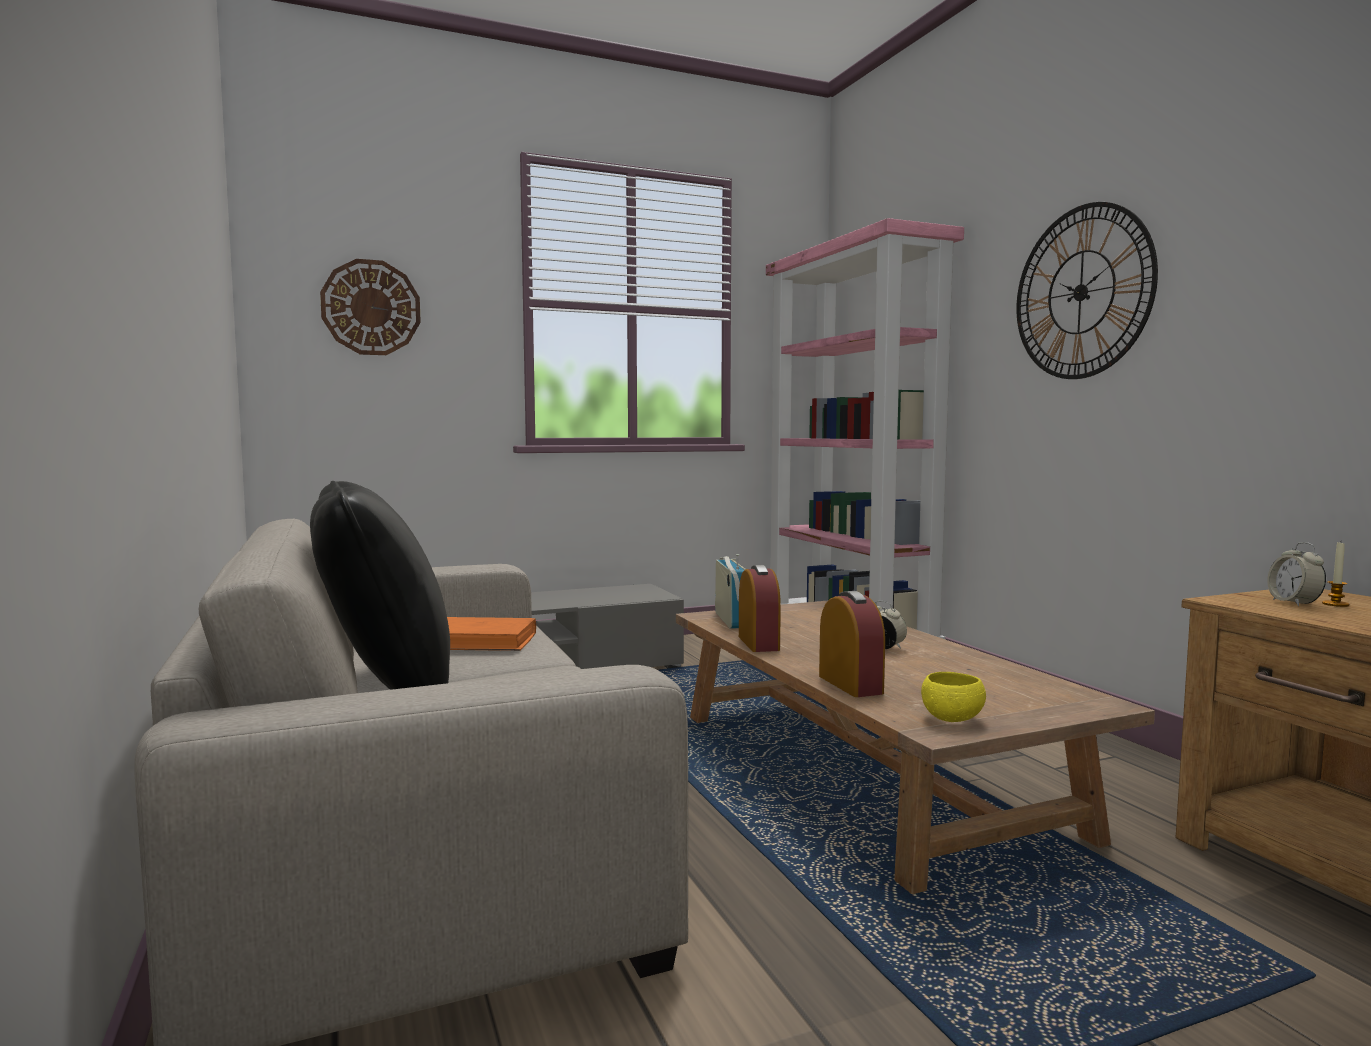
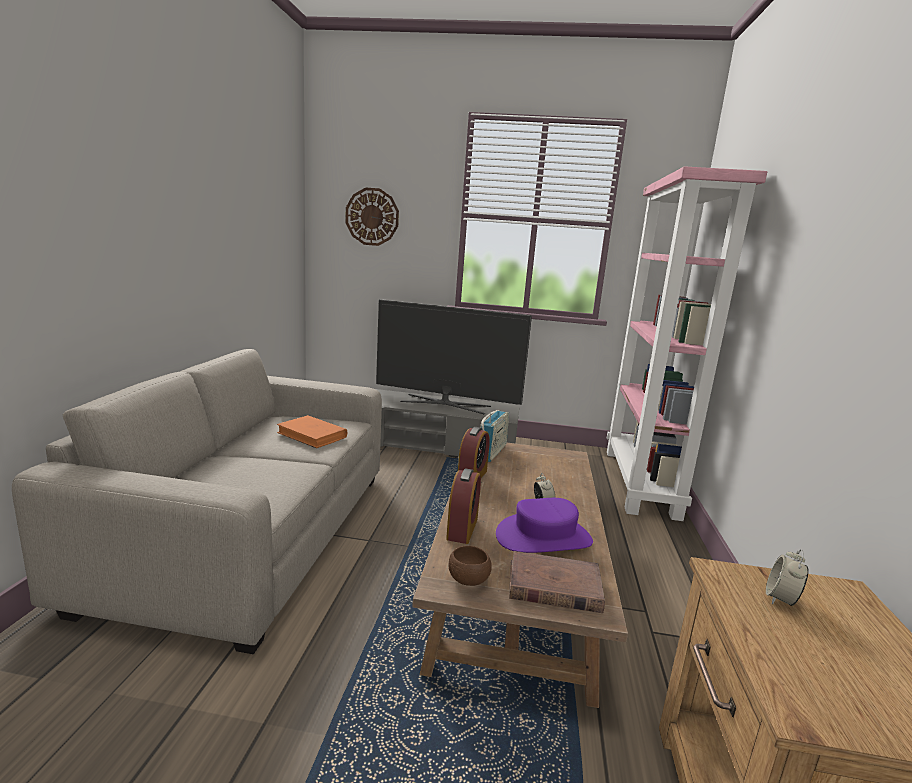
camera: 30 degrees right, 10 degrees up
(384, 687) = (229, 454): black pillow -> none
(553, 598) = (445, 404): none -> television
(942, 669) = (543, 537): none -> purple hat
(952, 719) = (468, 580): yellow bowl -> brown bowl
(1032, 699) = (553, 586): none -> brown book
(1081, 292) = (814, 249): wall clock -> none
(1335, 604) = (821, 616): candle -> none

